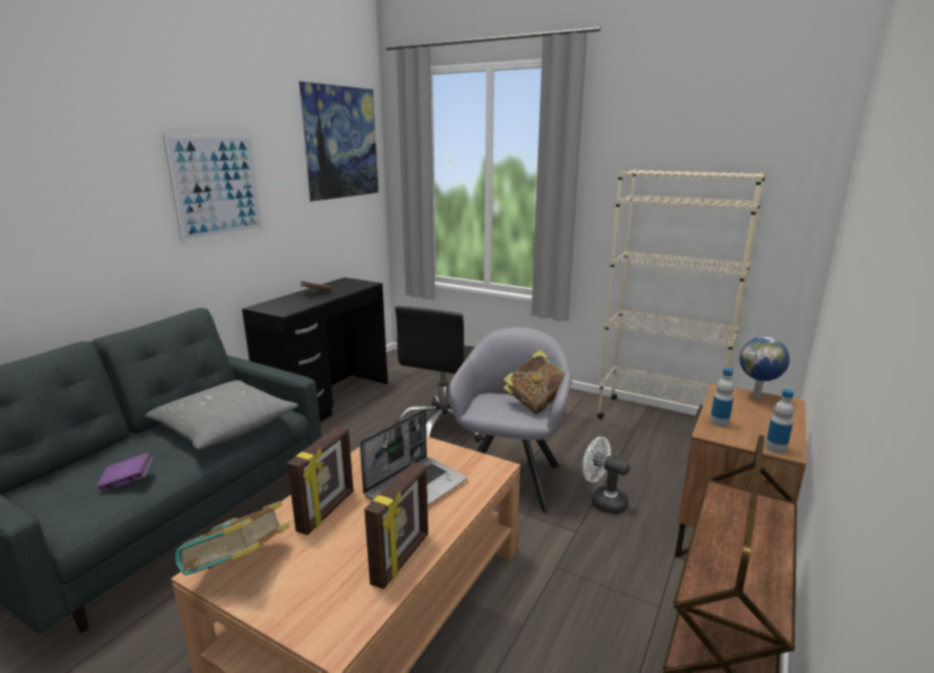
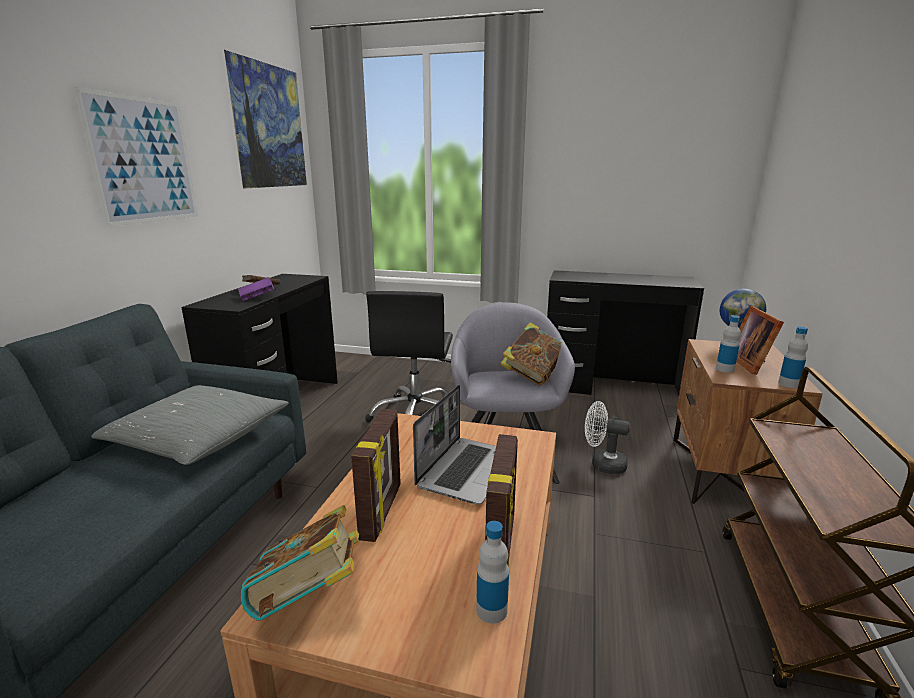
camera: 15 degrees left, 0 degrees up
(128, 482) = (95, 520): purple book -> purple book (257, 297)
(363, 606) = (491, 610): none -> bottle
(659, 420) = (610, 387): beige bookcase -> black desk
(756, 420) = (751, 363): none -> picture frame

